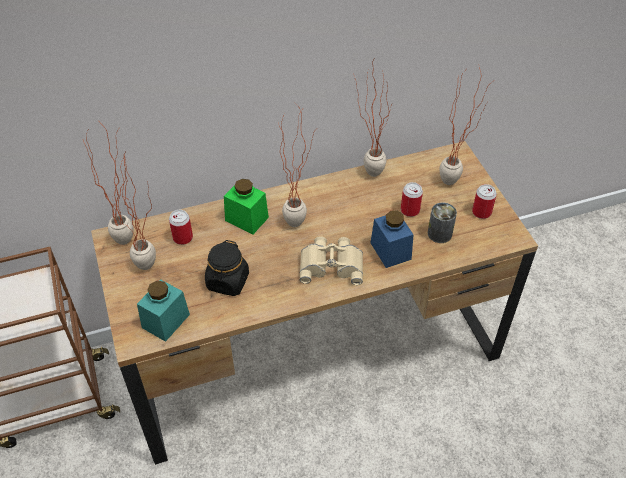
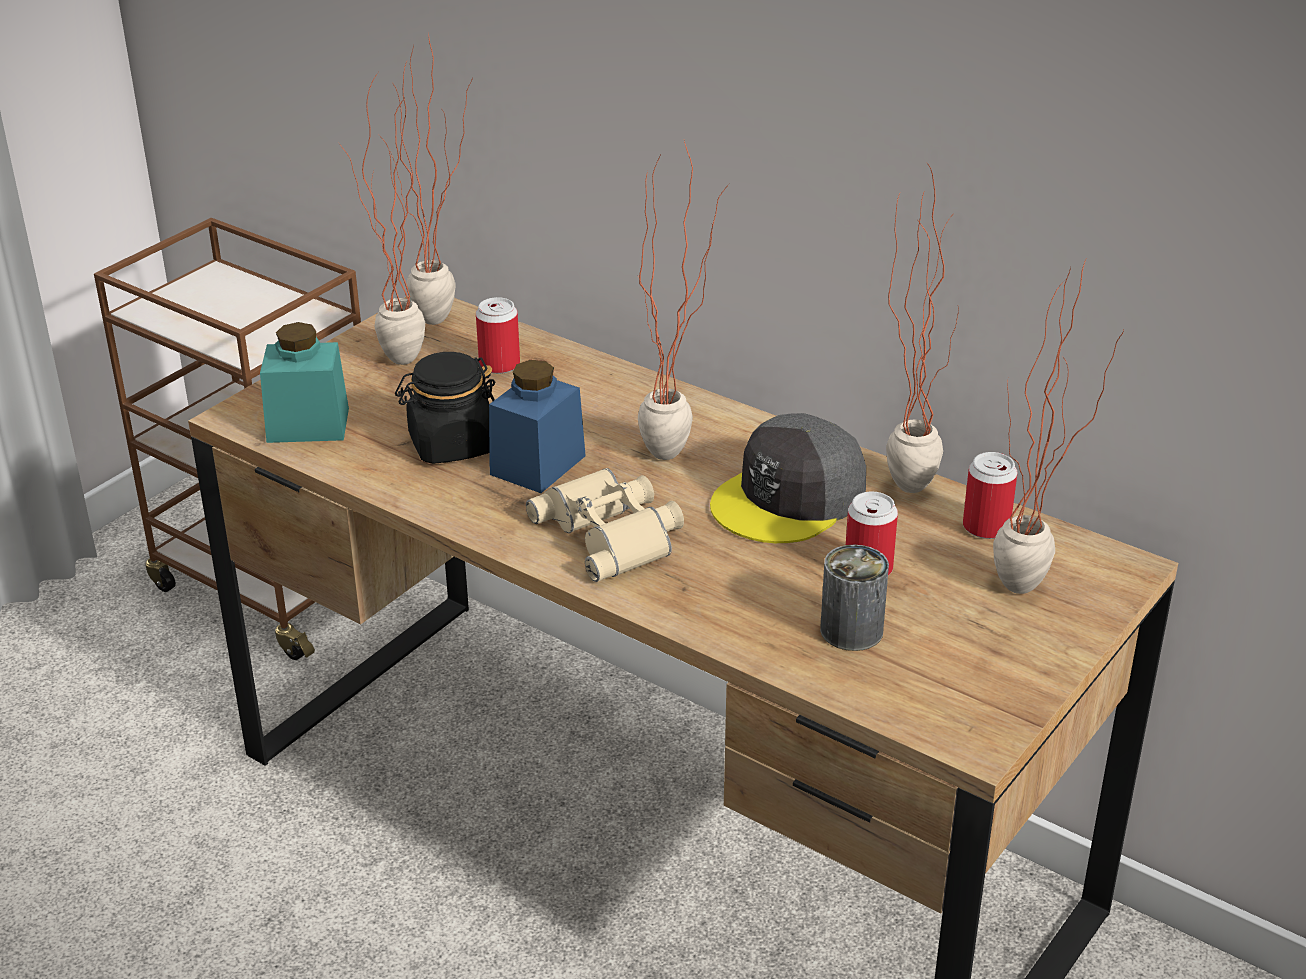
camera: 55 degrees right, 15 degrees down
(246, 219) = (615, 404): green jar -> none
(353, 206) = (790, 498): none -> grey cap
(390, 251) = (727, 587): blue jar -> blue jar (538, 465)
(481, 212) = (988, 664): can -> can (986, 527)

